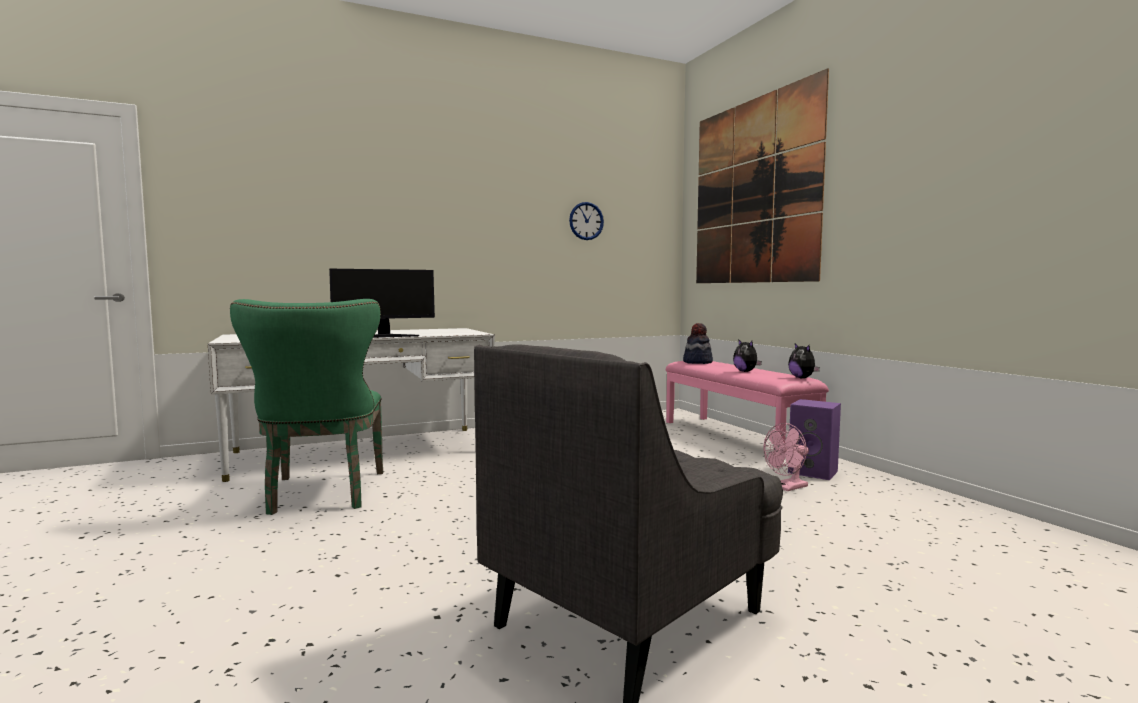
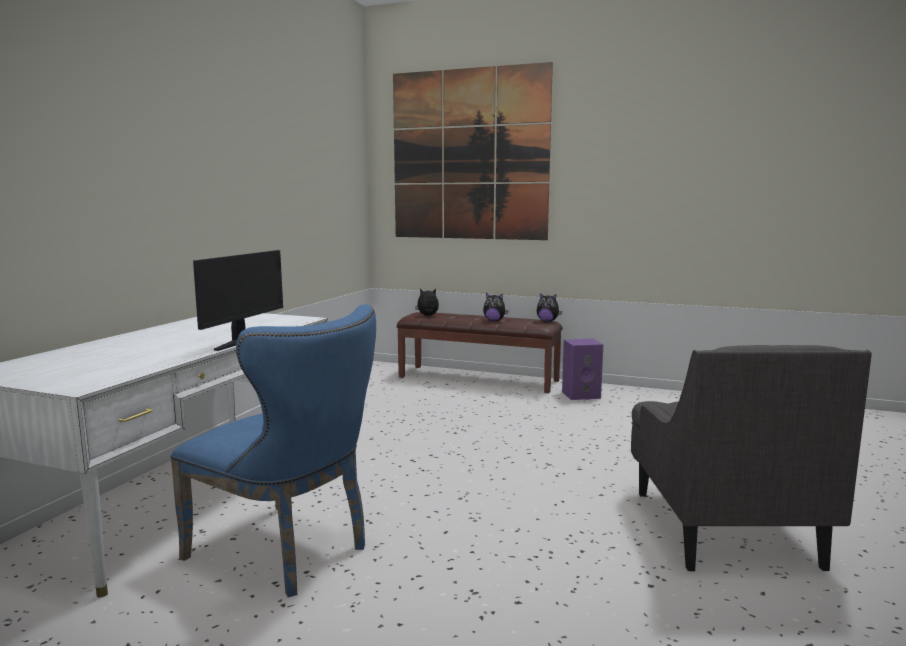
camera: 45 degrees left, 5 degrees up
(323, 495) = (288, 552): green chair -> blue chair
(586, 221) = (309, 173): wall clock -> none
(697, 362) = (427, 315): hat -> plush toy
(737, 437) = (478, 378): pink bench -> brown bench
(787, 488) = (595, 411): pink fan -> none

